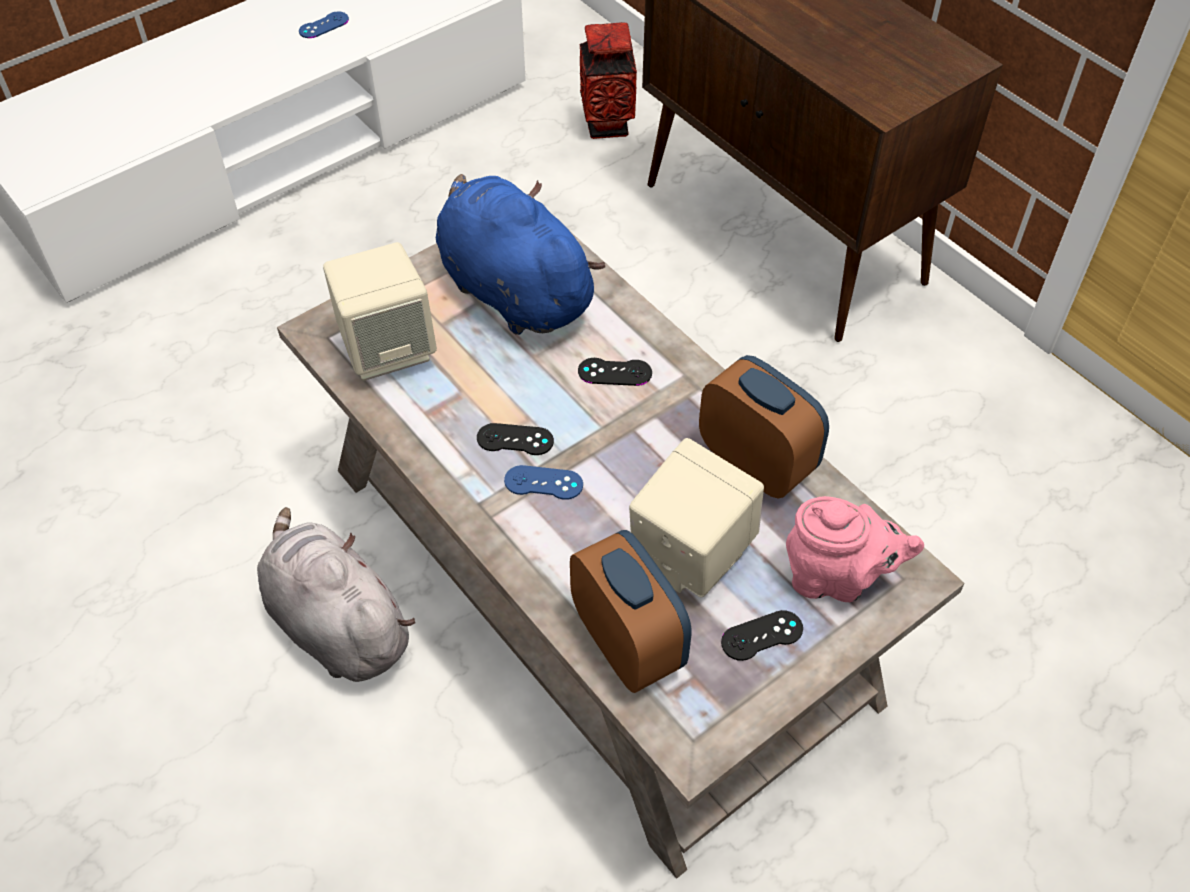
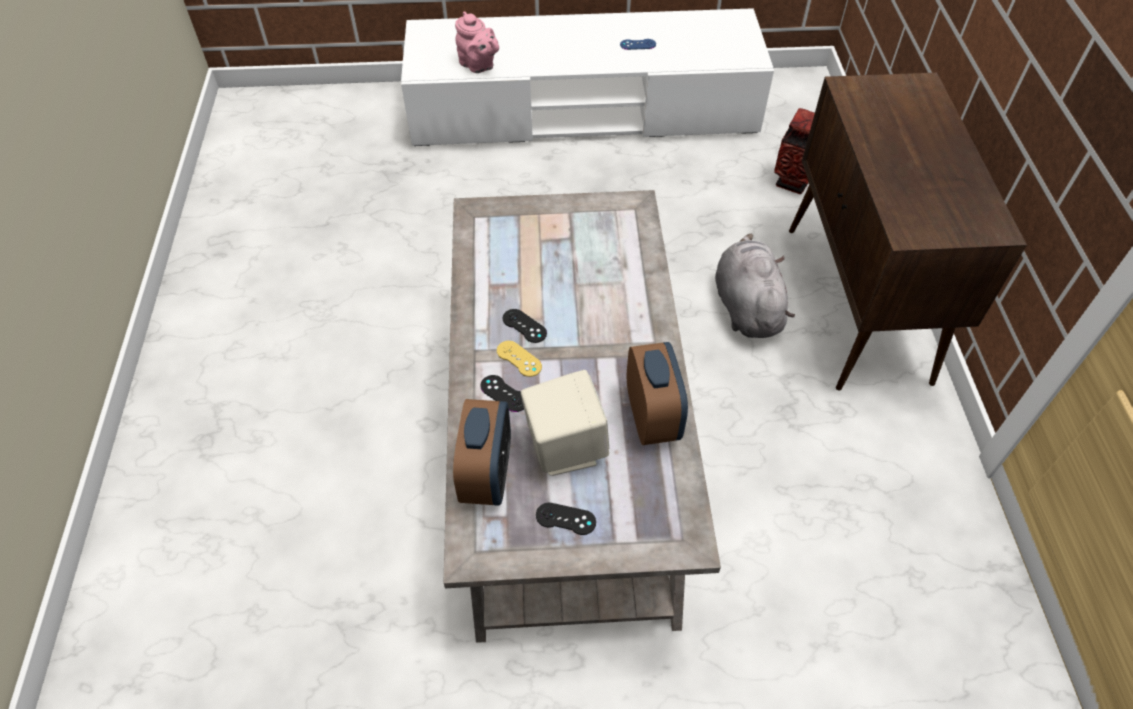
camera: 35 degrees right, 0 degrees up
(336, 623) = (412, 387): grey plush toy -> grey plush toy (746, 306)
(388, 348) = (500, 239): beige speaker -> none
(512, 289) = (596, 240): blue plush toy -> none
(543, 483) = (519, 359): blue game controller -> yellow game controller
(615, 372) = (614, 318): black game controller -> black game controller (504, 393)
(837, 578) = (640, 514): pink teapot -> pink teapot (478, 66)

